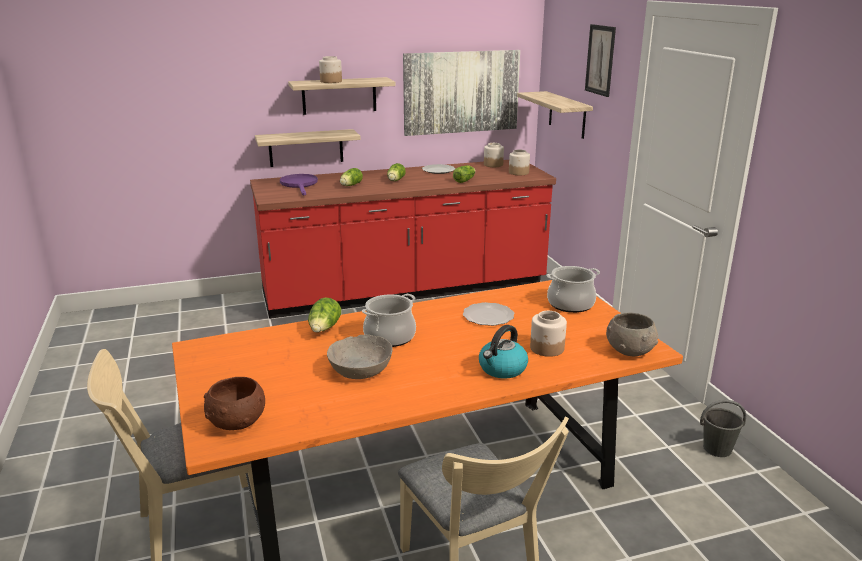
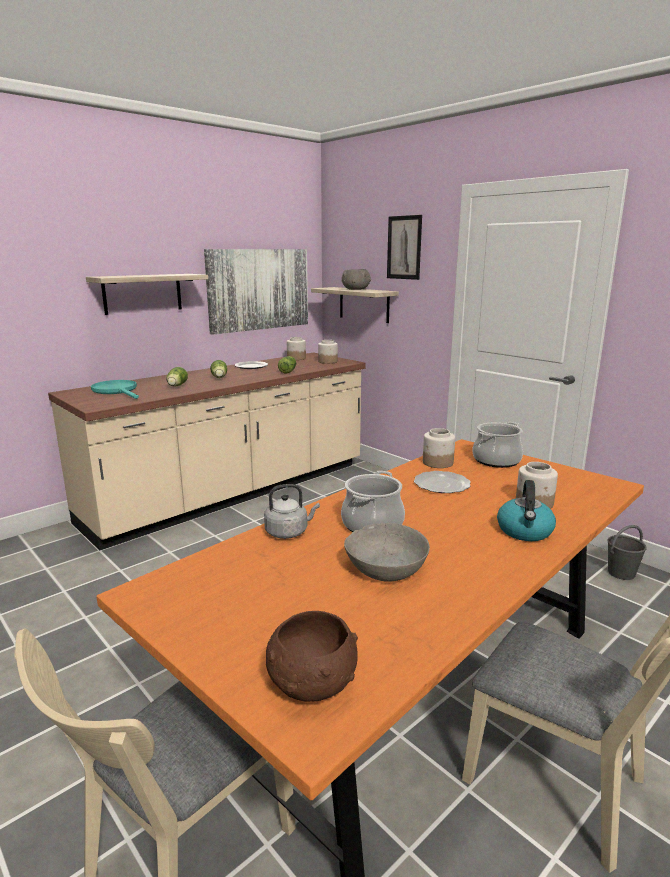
camera: 25 degrees left, 5 degrees down
(300, 185) = (117, 391): purple frying pan -> turquoise frying pan
(306, 148) = (110, 352): shelf -> none
(324, 329) = (289, 532): lettuce -> grey kettle
(330, 81) = (138, 275): jar -> jar (437, 463)
(405, 290) = (232, 493): red counter -> beige counter
(630, 350) = (600, 489): grey bowl -> grey bowl (356, 289)

